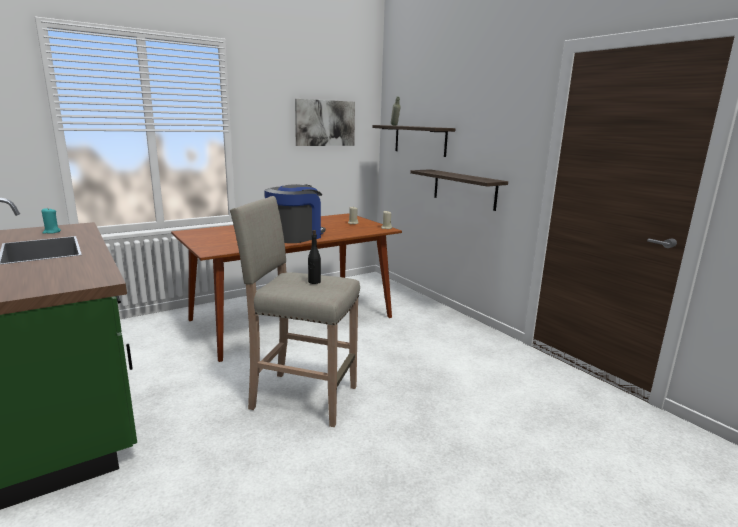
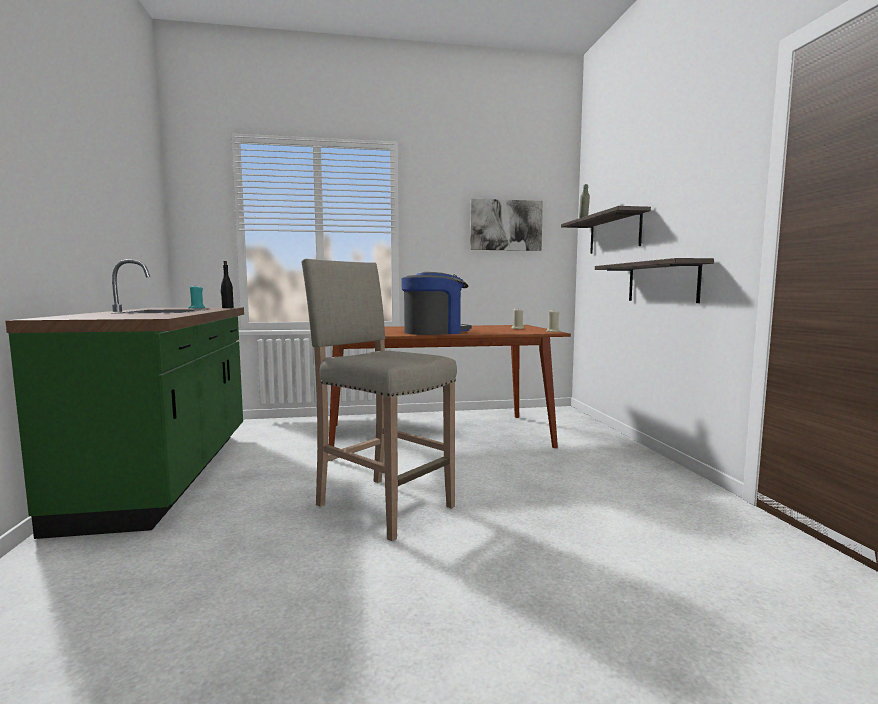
camera: 25 degrees right, 10 degrees down
(314, 282) = (396, 355): black bottle -> black bottle (227, 308)

